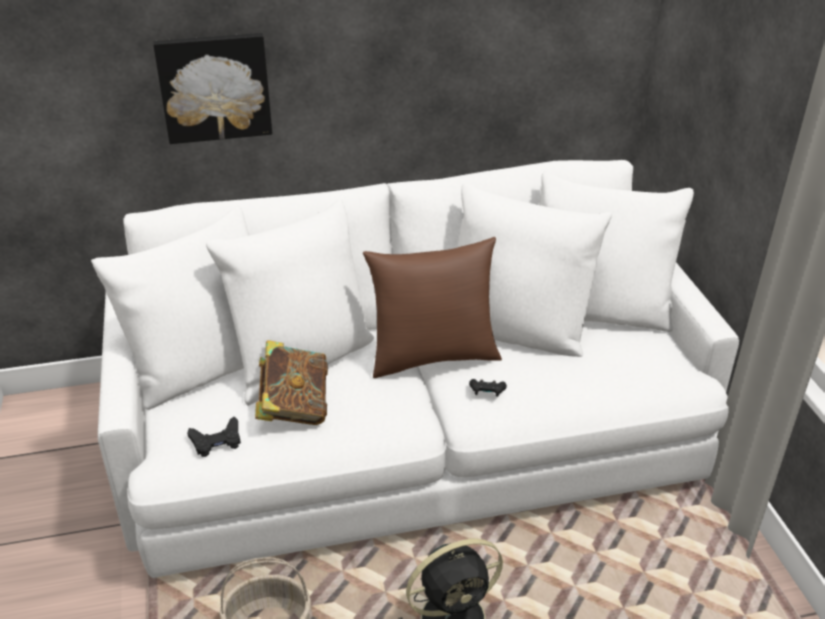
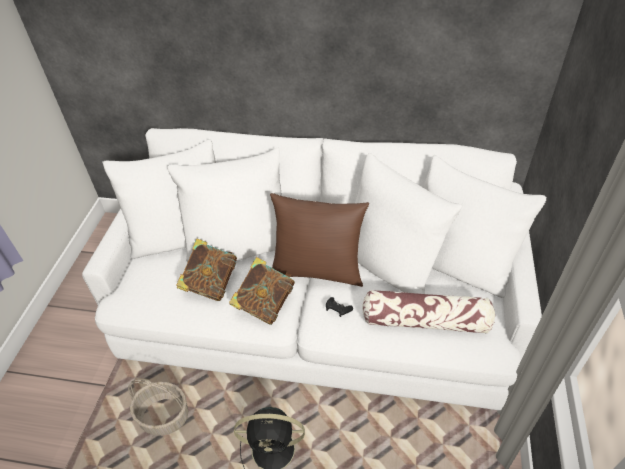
camera: 25 degrees right, 10 degrees up
(214, 87) = (213, 52): picture -> none
(216, 441) = (154, 294): black game controller -> none
(386, 412) = (264, 304): none -> book
(600, 376) = (426, 321): none -> pillow

